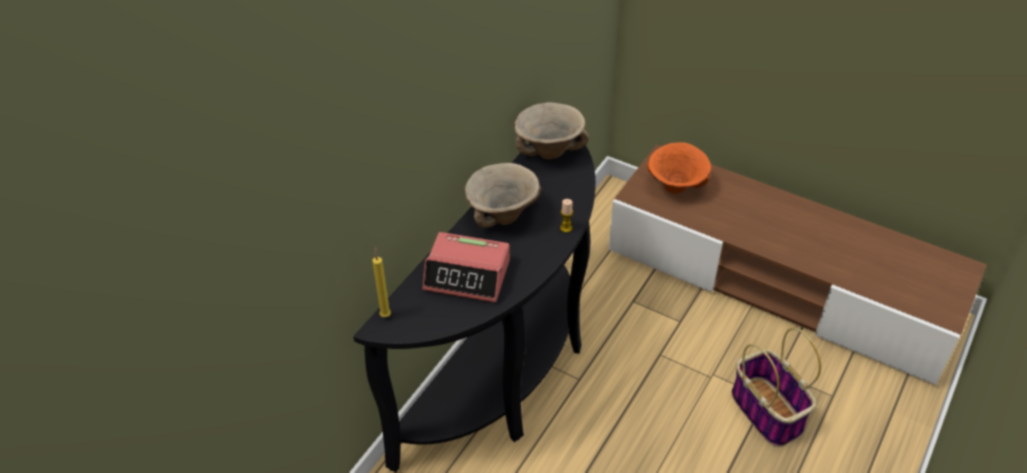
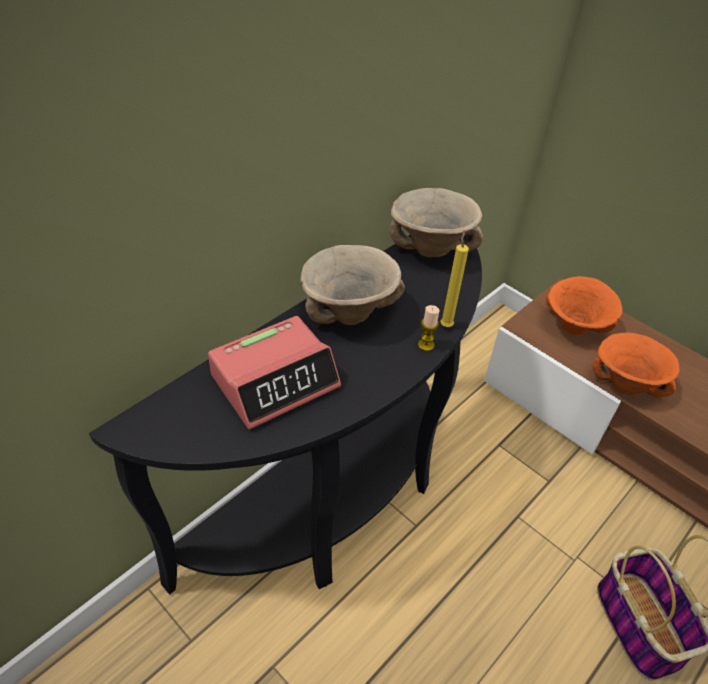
camera: 10 degrees right, 0 degrees up
(385, 314) = (145, 411): yellow candle -> yellow candle (446, 325)
(467, 275) = (275, 380): alarm clock -> alarm clock turned 60 degrees counterclockwise
(724, 226) = (625, 383): none -> orange bowl

